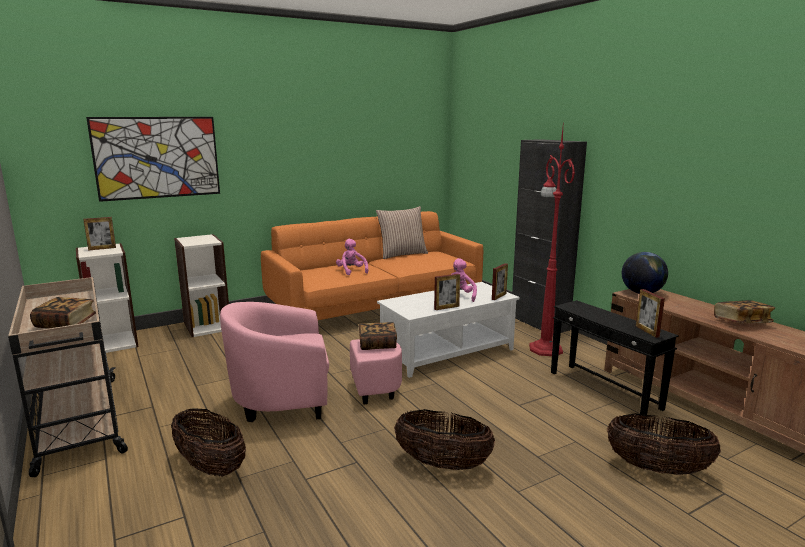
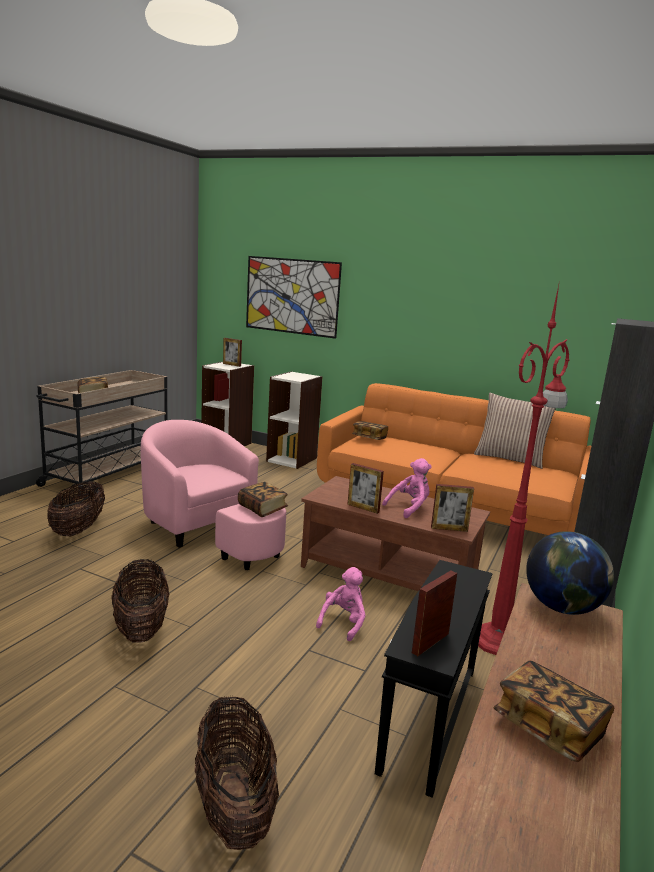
camera: 55 degrees right, 0 degrees up
(311, 273) = (369, 438): none -> book
(351, 271) = (406, 450): pink plush toy -> pink plush toy (343, 622)
(447, 352) = (389, 573): white coffee table -> brown coffee table

